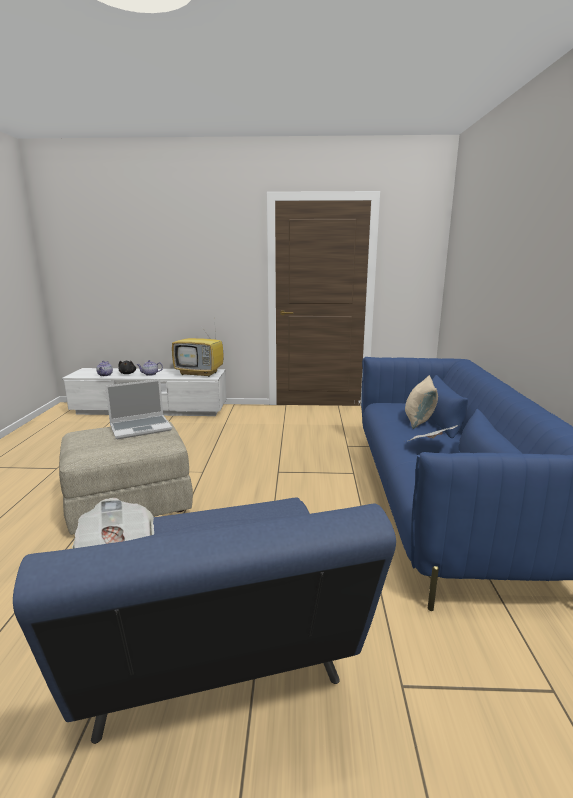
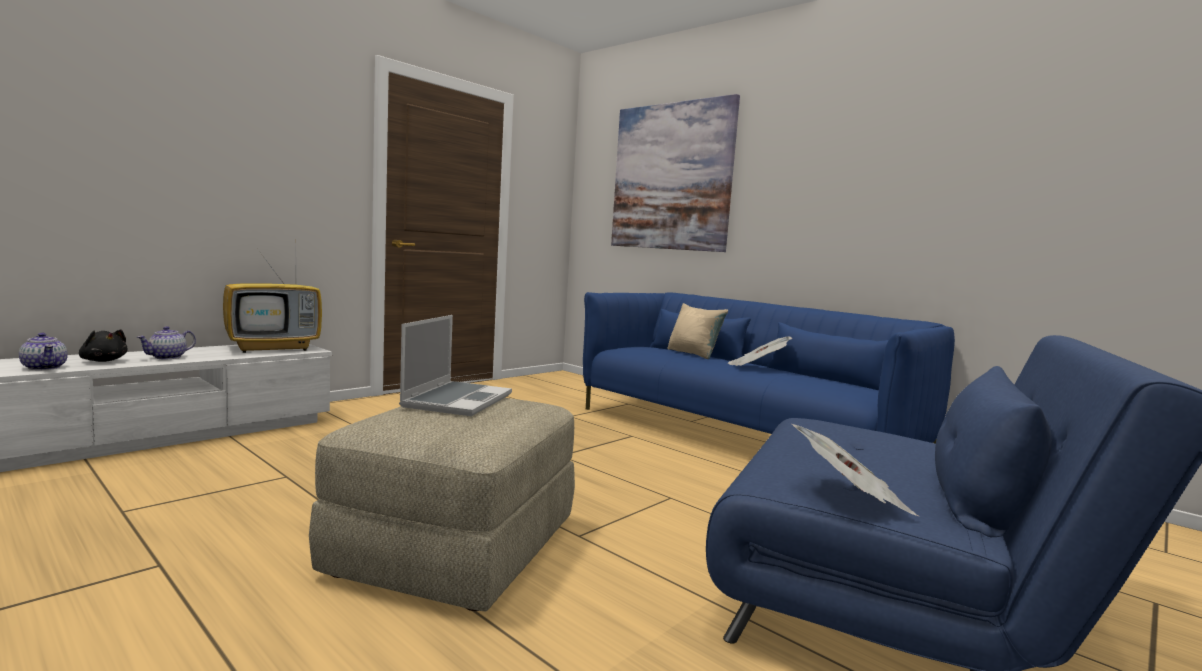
camera: 50 degrees left, 10 degrees down
(485, 250) = (671, 177): none -> picture

